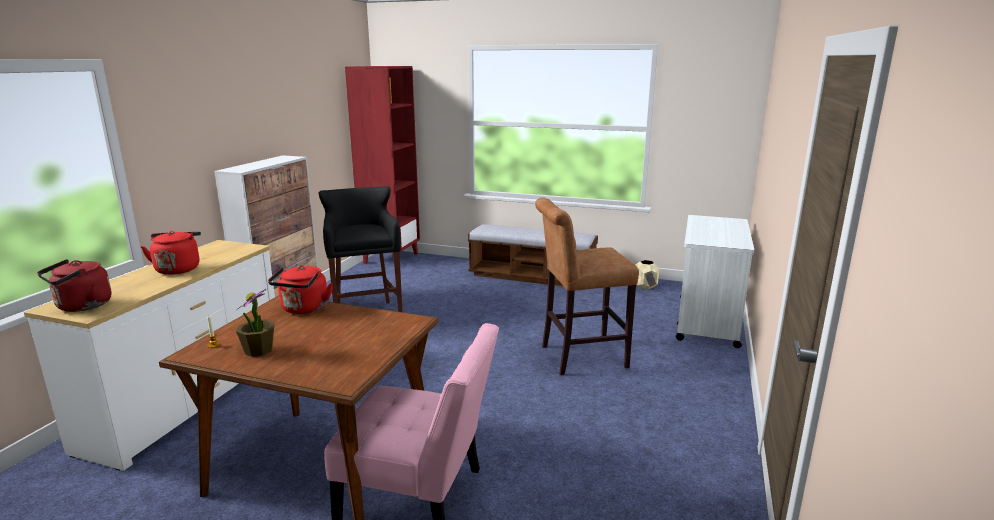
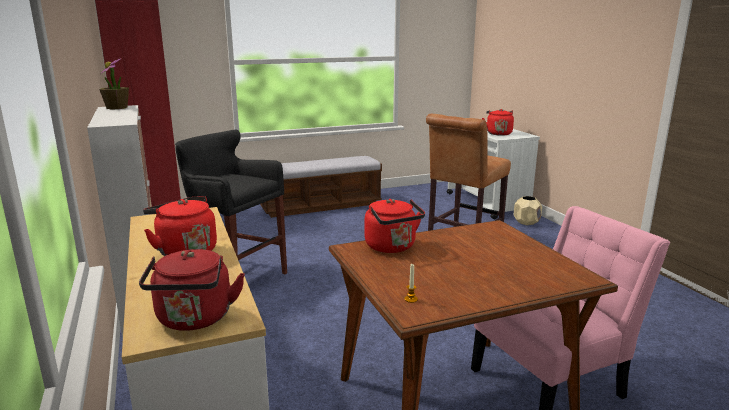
camera: 40 degrees left, 0 degrees up
(259, 350) = (460, 286): potted plant -> potted plant (117, 108)
(645, 286) = (412, 192): beige planter -> beige planter (526, 222)
(711, 236) = (498, 133): none -> red kettle

